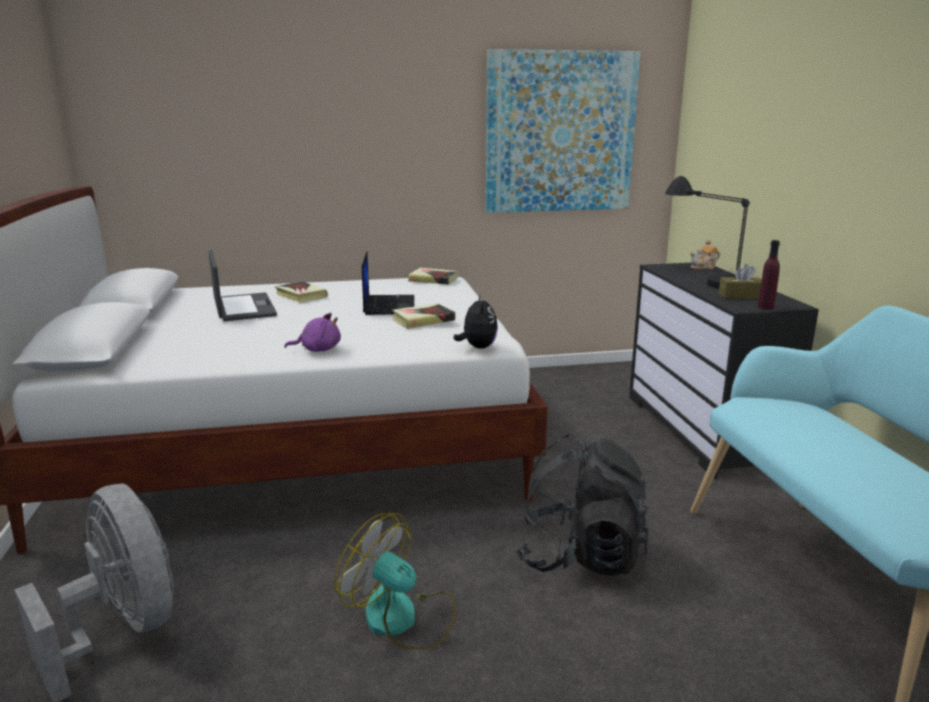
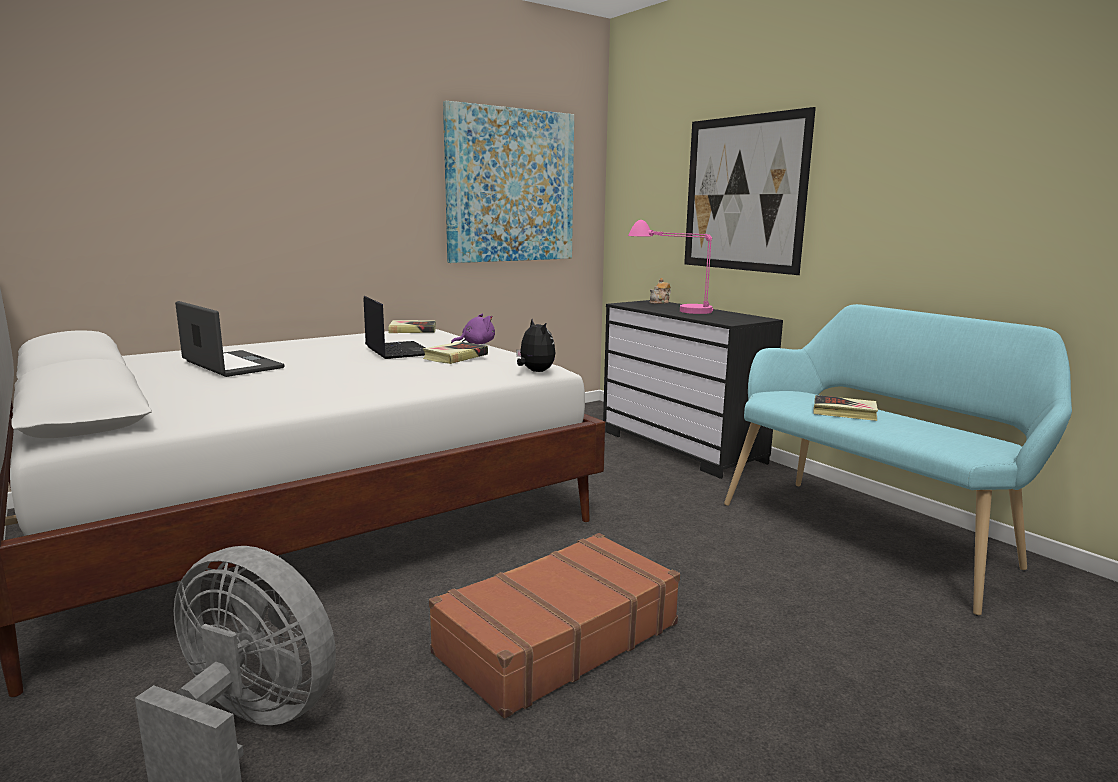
camera: 25 degrees left, 5 degrees down
(301, 296) = (285, 351): book -> book (844, 412)
(318, 349) = (377, 388): purple plush toy -> purple plush toy (476, 344)
(402, 618) = (556, 638): fan -> brown suitcase
(580, 556) = (668, 553): black backpack -> none
(701, 278) = (670, 308): black table lamp -> pink table lamp
(741, 296) = (718, 316): brown tissue box -> none
(765, 307) = (747, 321): purple bottle -> none
(799, 151) = (743, 194): none -> picture

